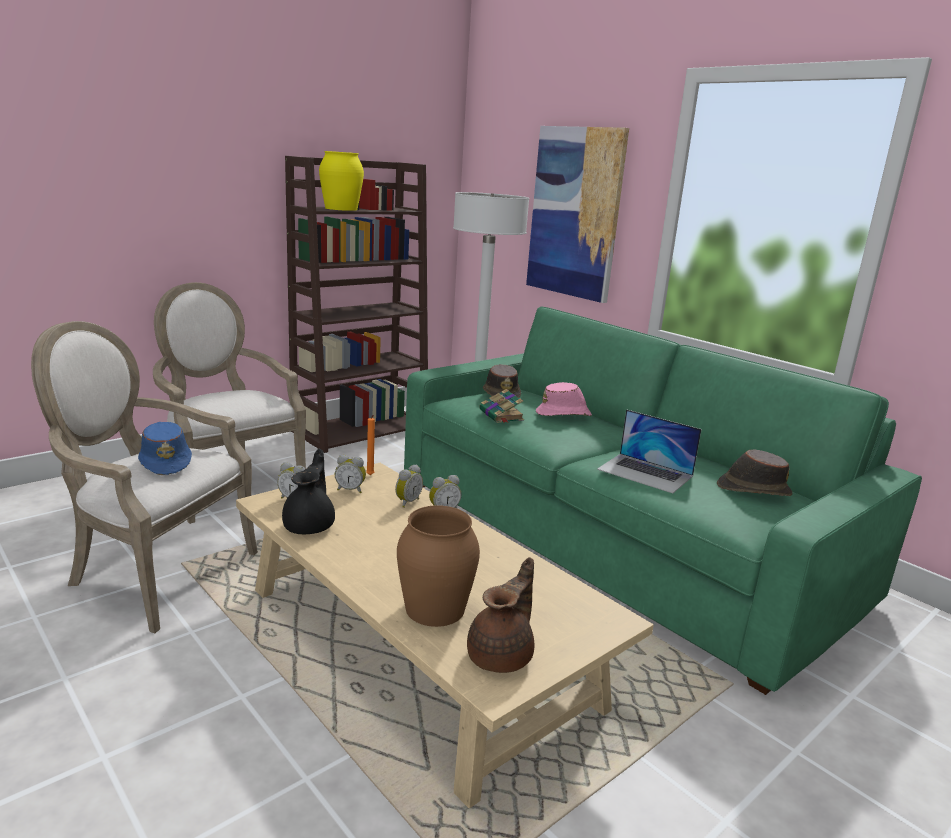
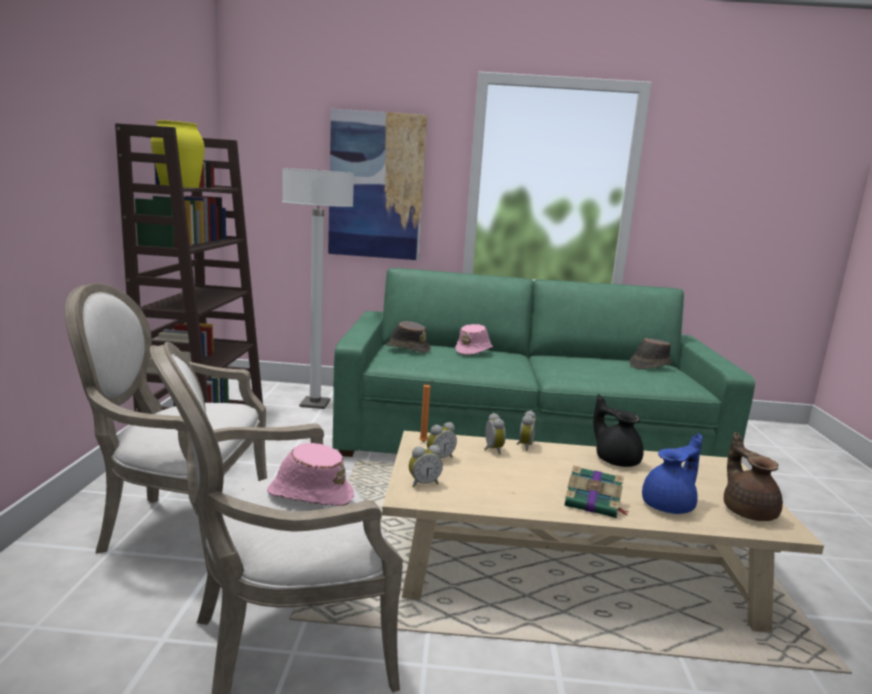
camera: 45 degrees left, 5 degrees down
(166, 462) = (309, 494): blue hat -> pink hat
(310, 525) = (483, 496): black teapot -> black teapot (616, 459)
(435, 609) = (669, 505): brown vase -> blue teapot
(501, 415) = (447, 362): book -> book (594, 503)
(645, 472) = (597, 372): laptop -> none

